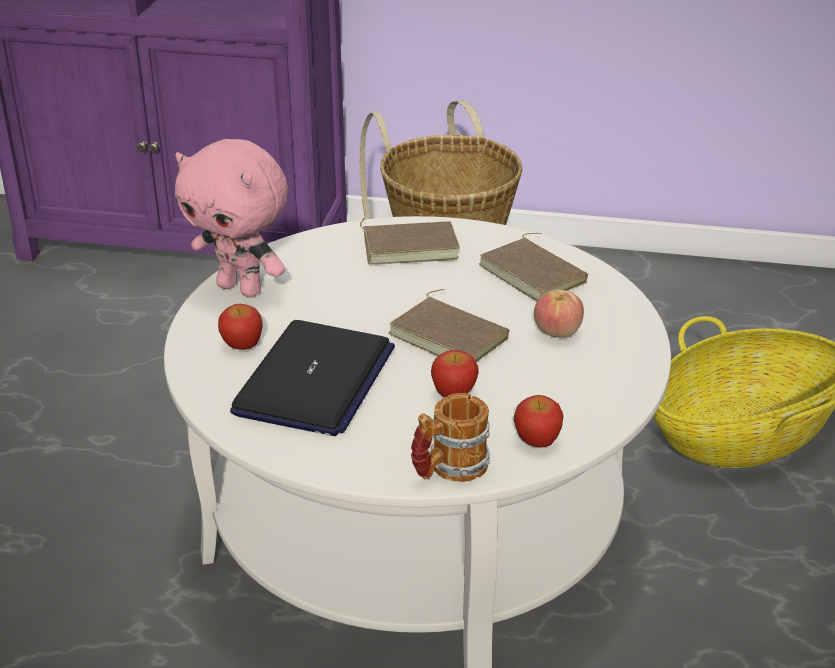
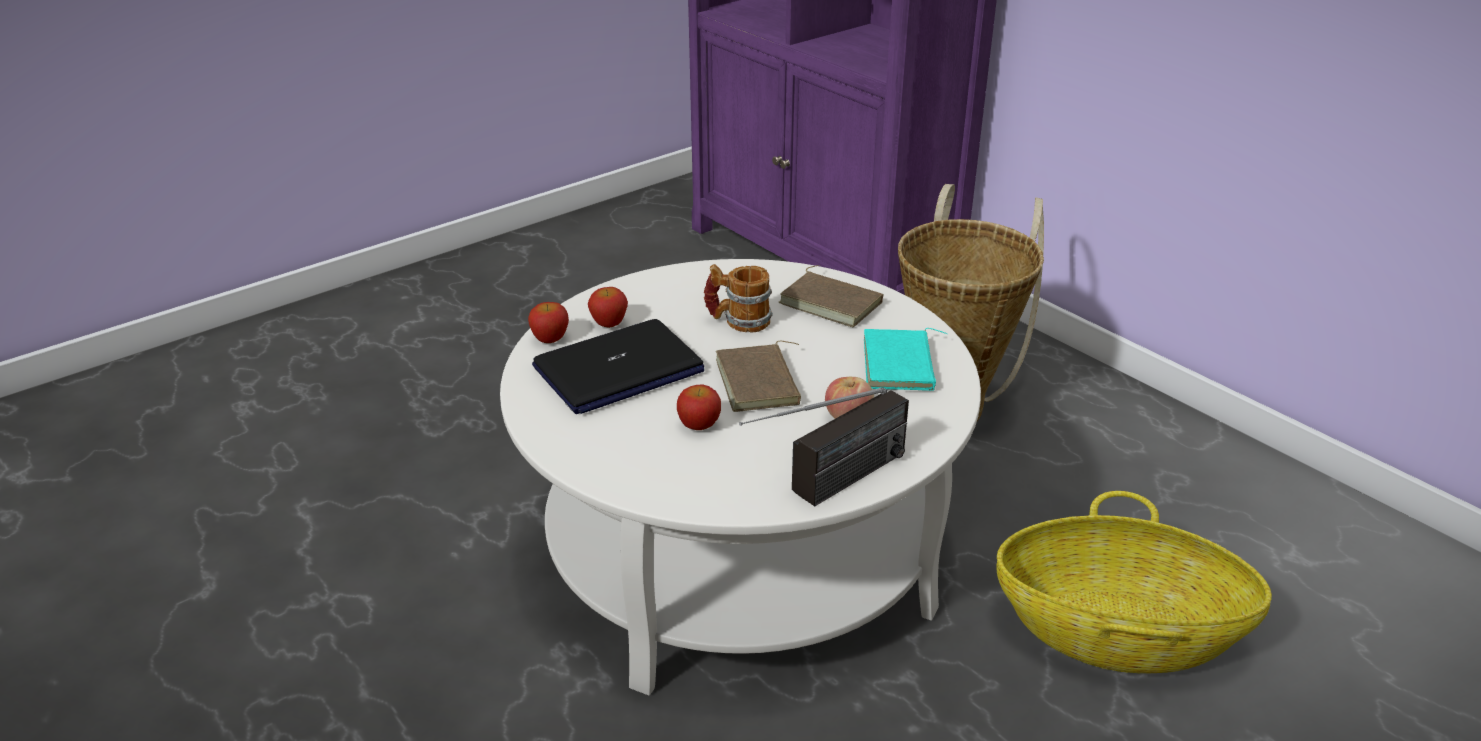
camera: 40 degrees right, 0 degrees up
(241, 288) = (665, 284): pink plush toy -> none
(449, 469) = (613, 476): mug -> mug (738, 321)
(535, 274) = (901, 365): brown book -> turquoise book
(537, 440) = (706, 489): apple -> apple (550, 338)
(620, 392) = (826, 488): none -> radio

